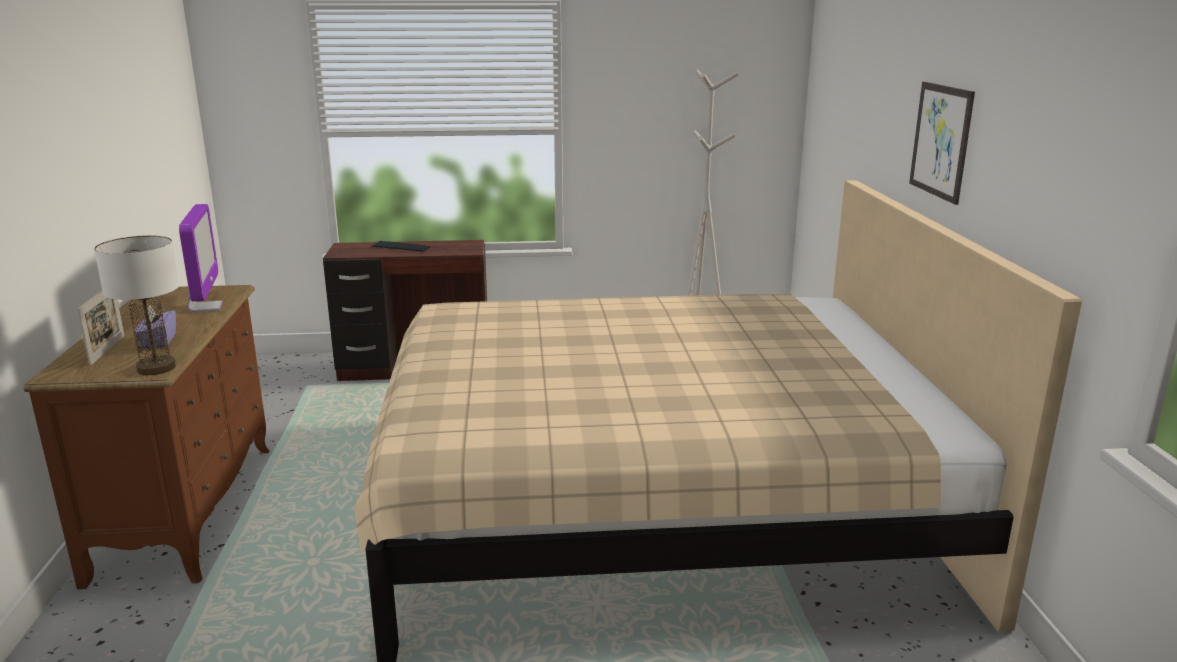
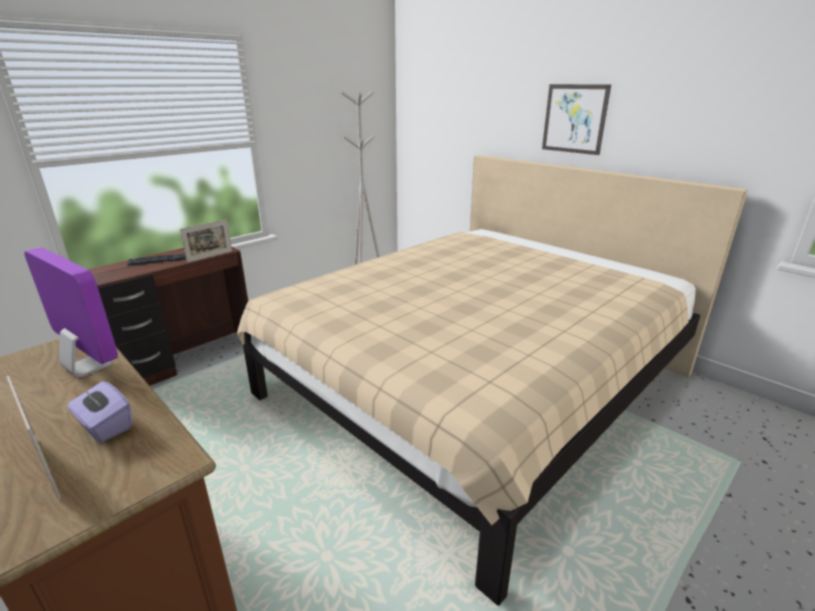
camera: 40 degrees left, 5 degrees up
(156, 368) = (169, 457): table lamp -> none
(446, 254) = (210, 256): none -> picture frame

